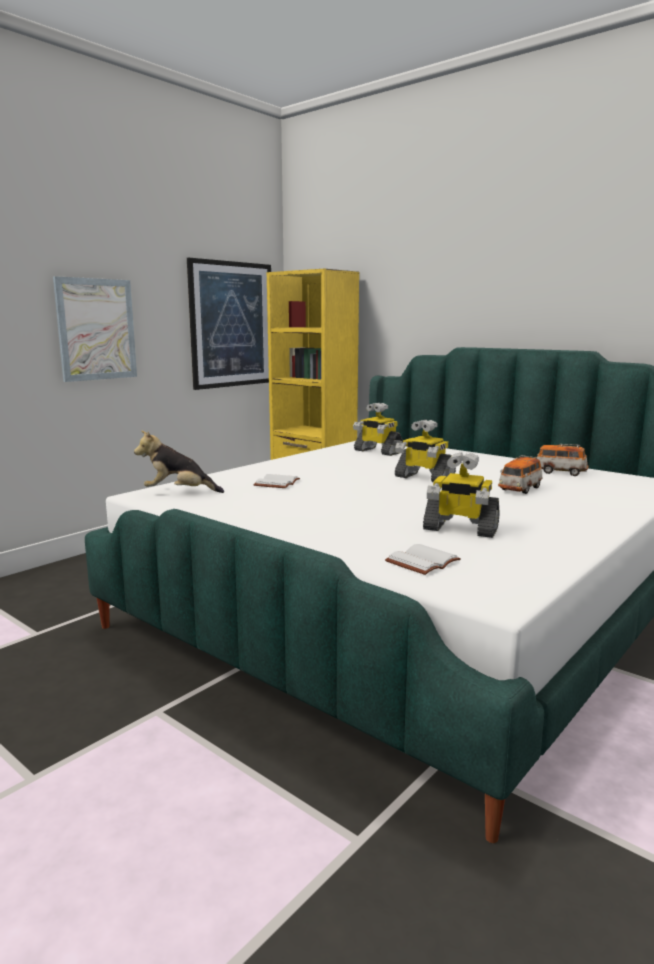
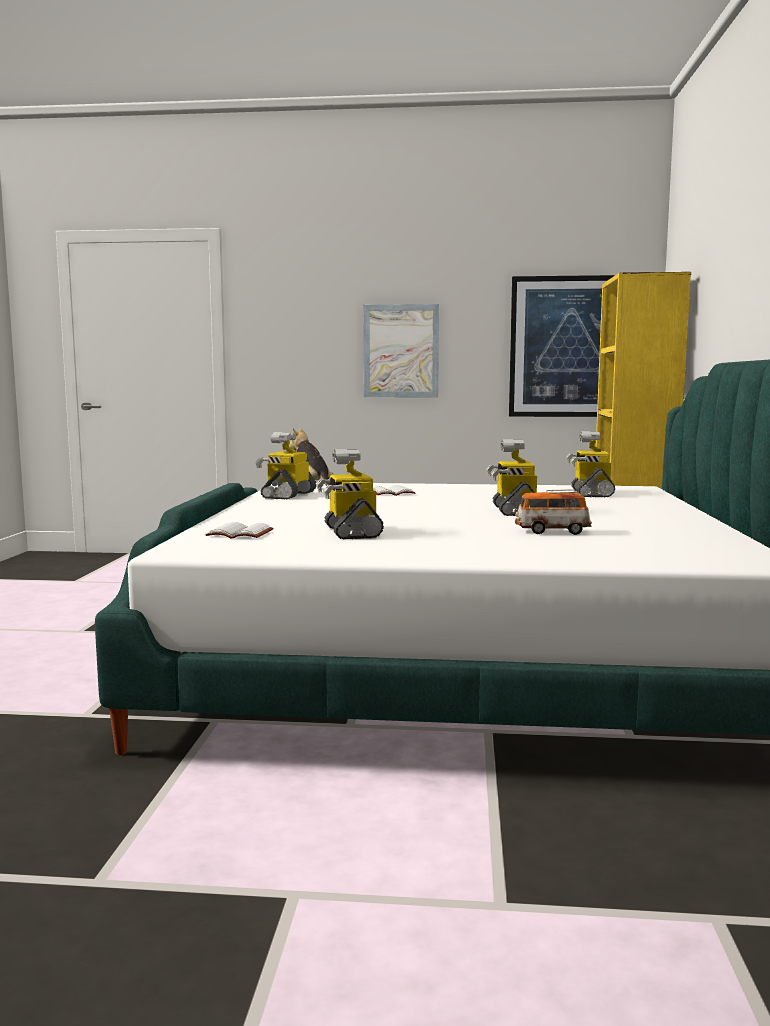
camera: 55 degrees right, 5 degrees down
(216, 509) = (288, 495): none -> toy robot
(560, 472) = (686, 534): toy car -> none

